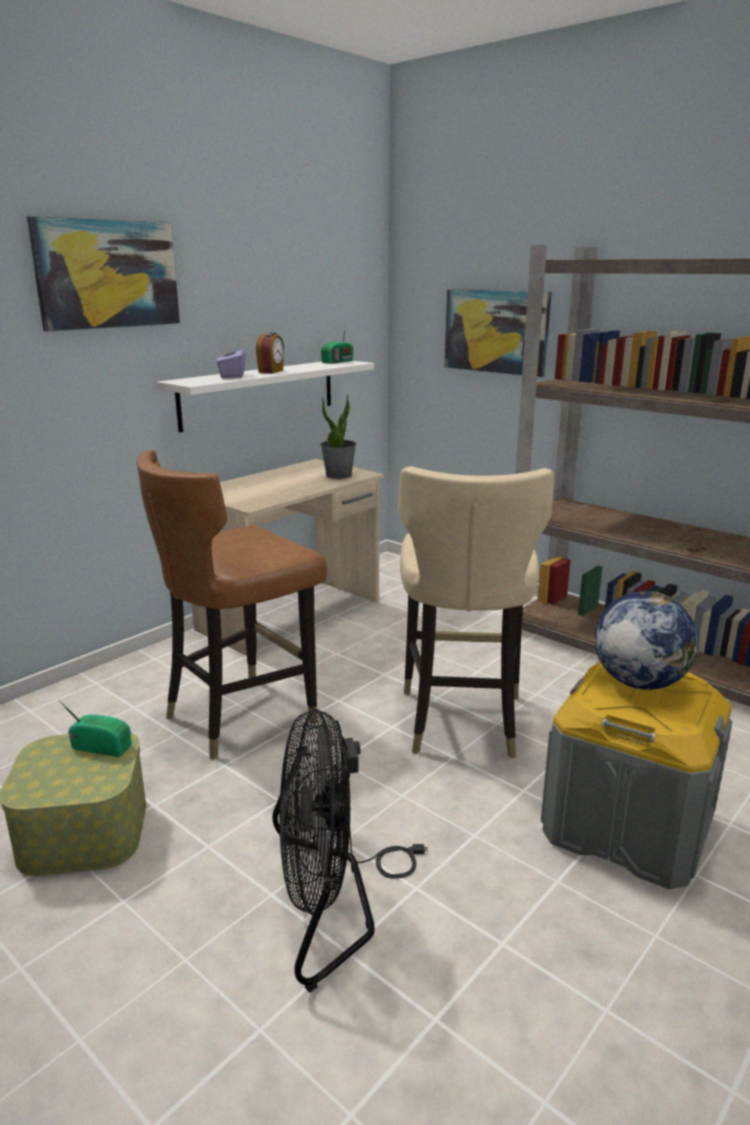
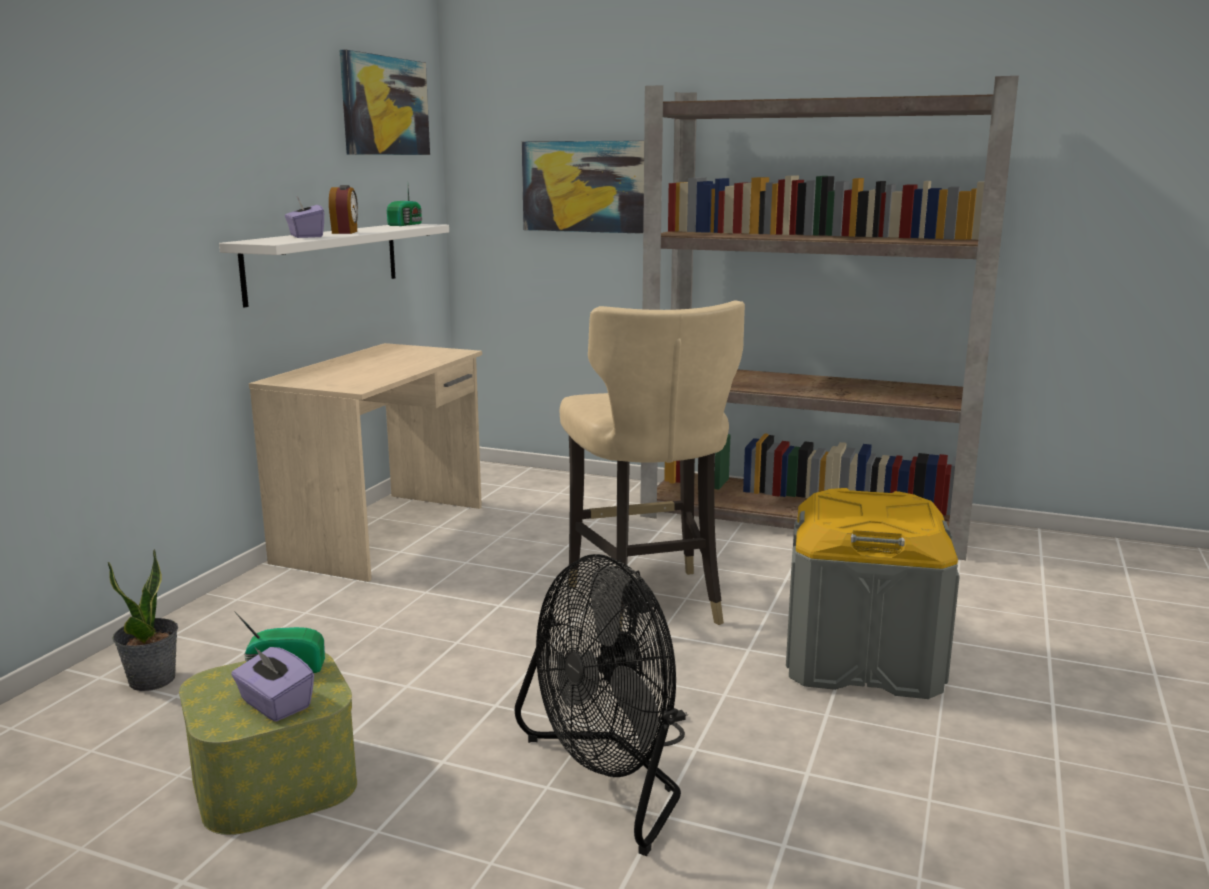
camera: 20 degrees left, 5 degrees down
(70, 781) = (274, 704): none -> purple tissue box
(107, 274) = (164, 107): picture -> picture (384, 106)
(241, 715) = (392, 637): brown chair -> none
(339, 475) = (431, 355): potted plant -> potted plant (152, 680)
(638, 682) = (861, 503): globe -> none

